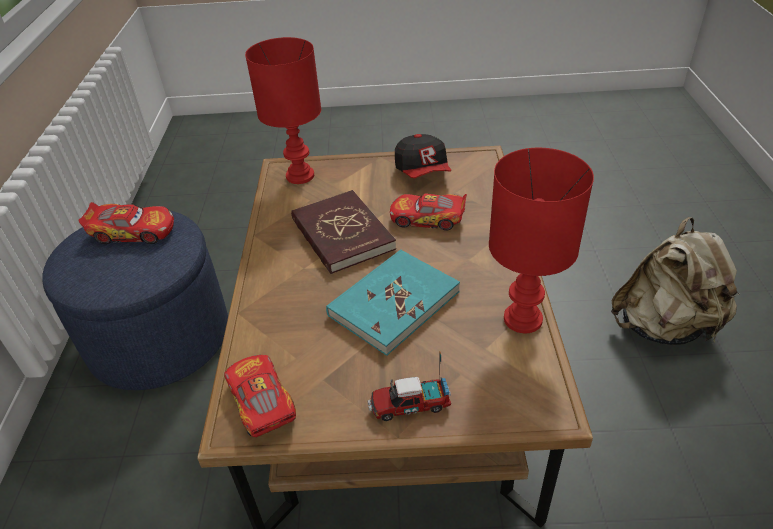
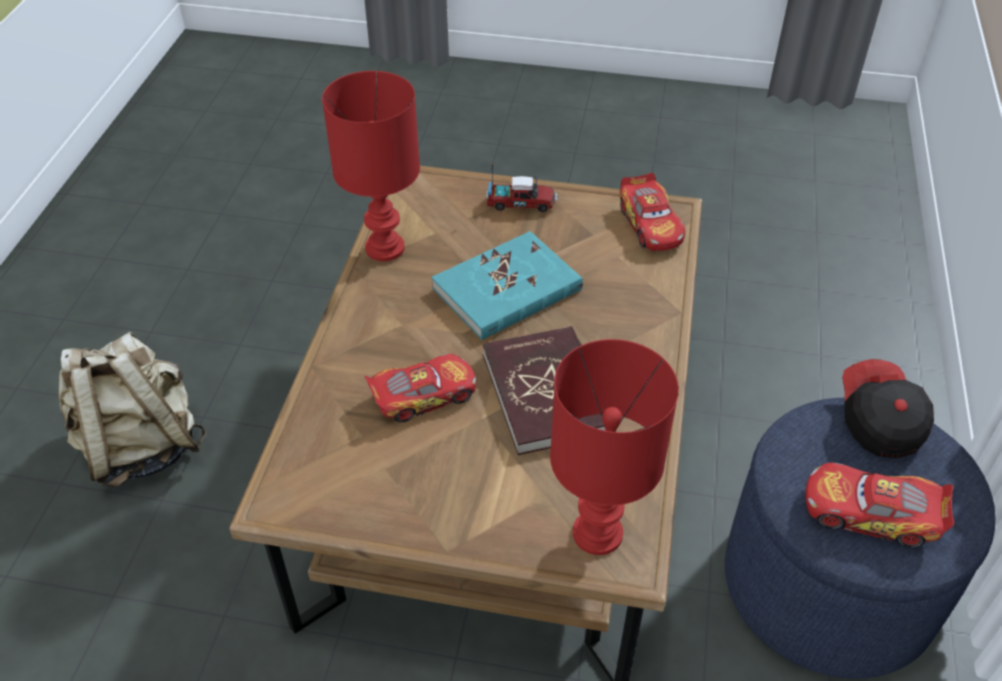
camera: 170 degrees left, 5 degrees up
(423, 171) = (390, 489): cap -> cap (878, 420)
(427, 218) = (423, 395): toy car -> toy car turned 45 degrees counterclockwise

